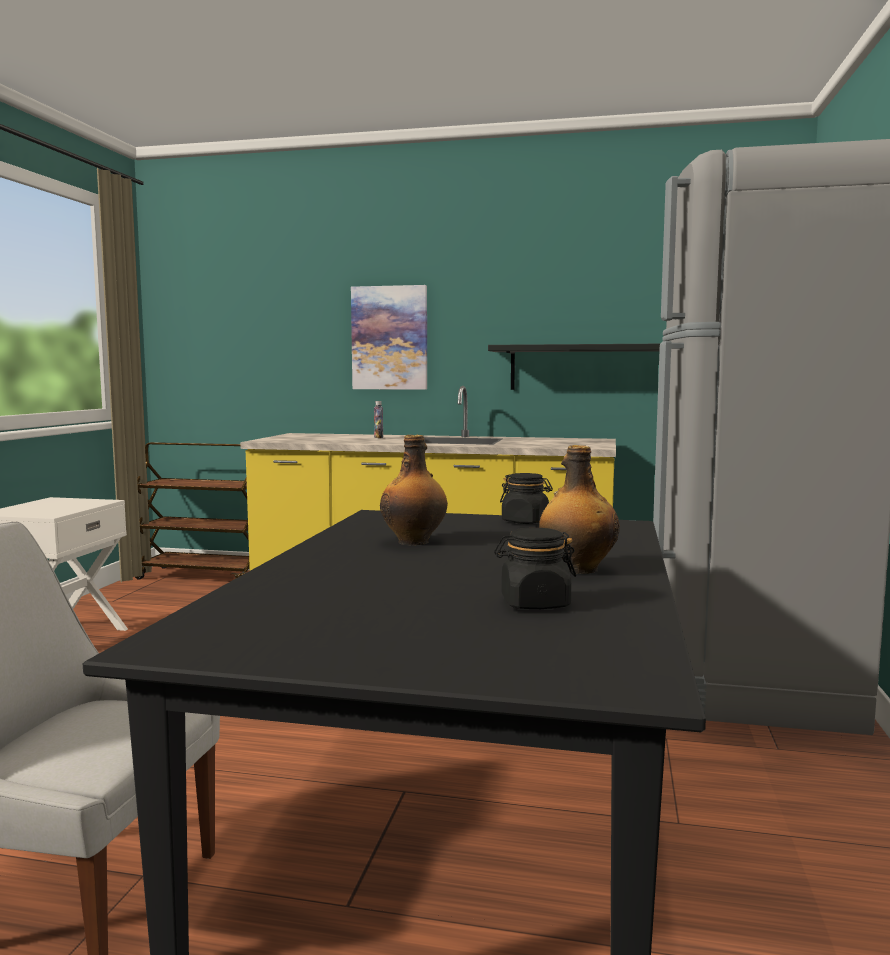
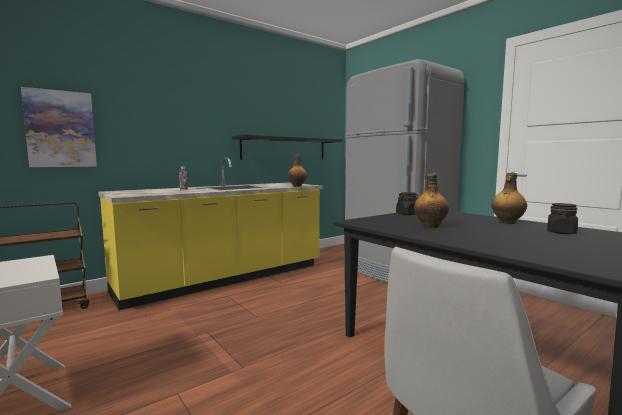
camera: 50 degrees left, 0 degrees up
(390, 338) = (170, 127): picture -> picture (60, 129)
(560, 446) = (297, 186): none -> bottle

